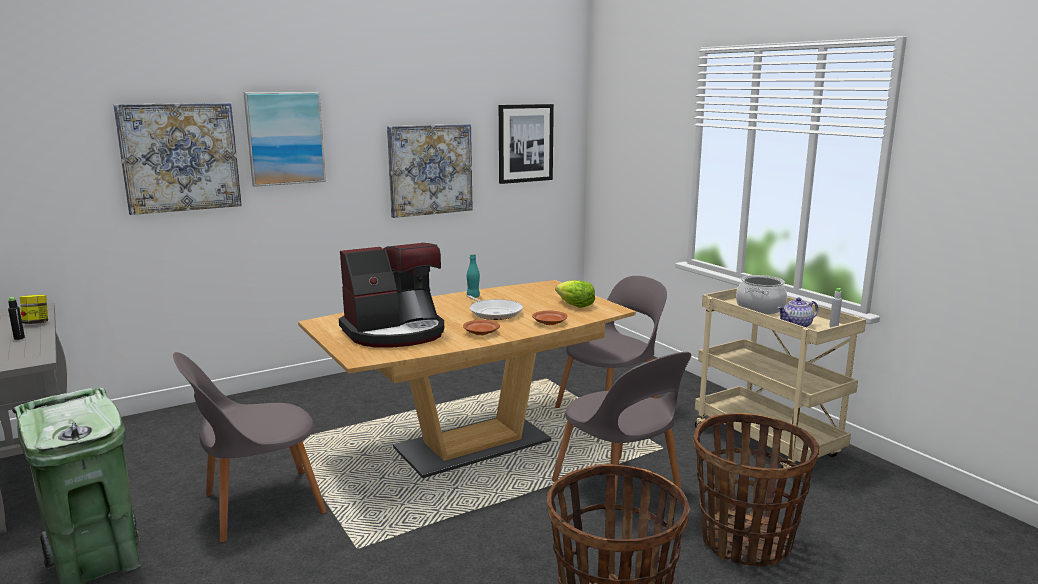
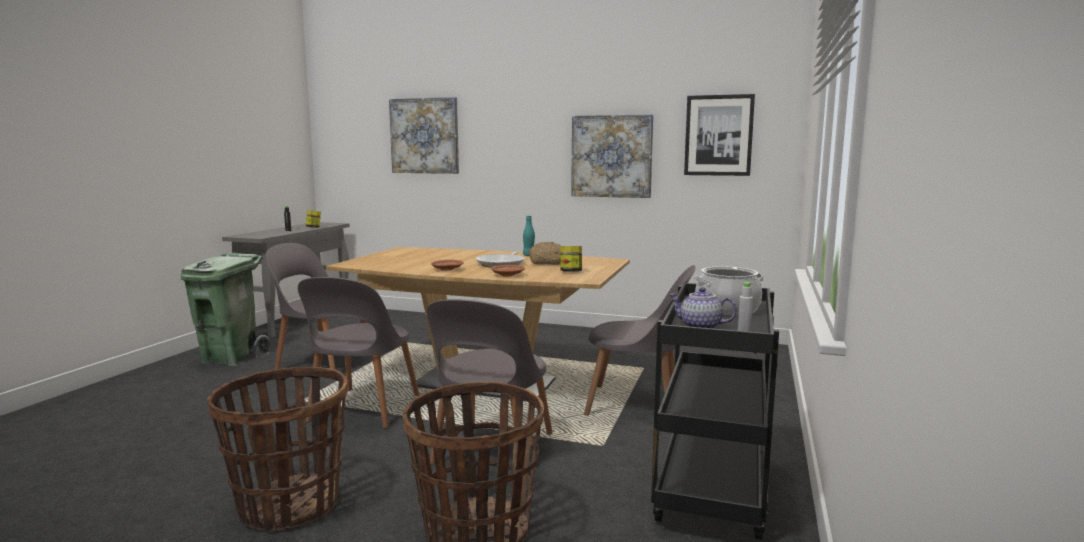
camera: 50 degrees right, 5 degrees down
(285, 138) = (492, 124): picture -> none
(395, 332) = (410, 259): coffee machine -> none
(442, 520) = (363, 410): none -> grey chair
(518, 300) = (547, 262): none -> bread
(575, 305) = (571, 272): lettuce -> jar
(768, 444) = (713, 492): beige cart -> black cart

